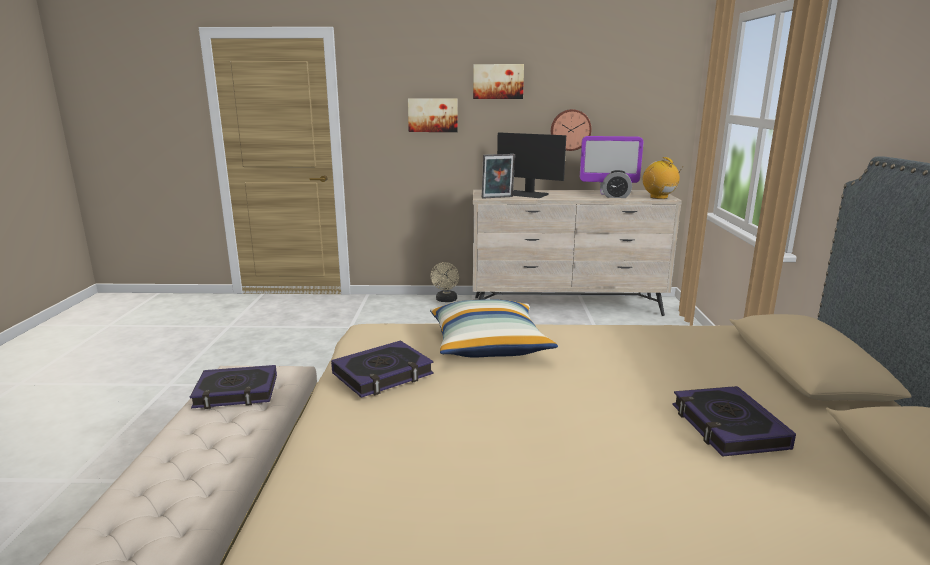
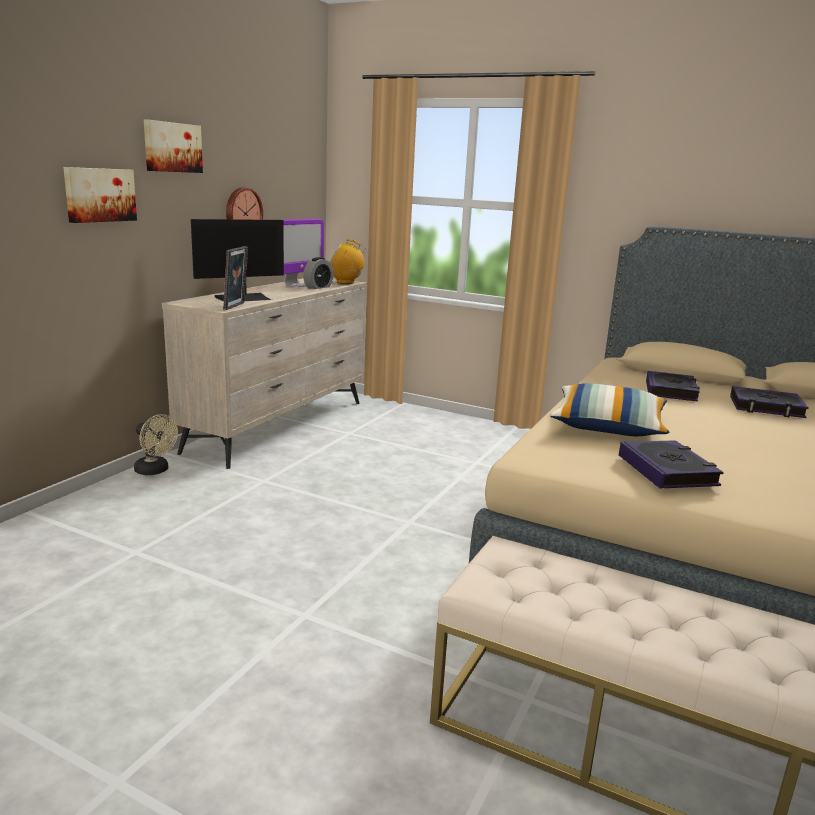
camera: 65 degrees left, 0 degrees up
(236, 392) = (554, 588): book -> book (671, 391)

